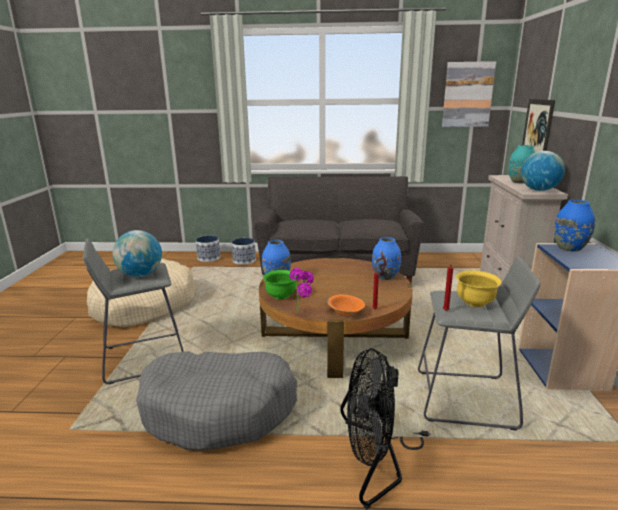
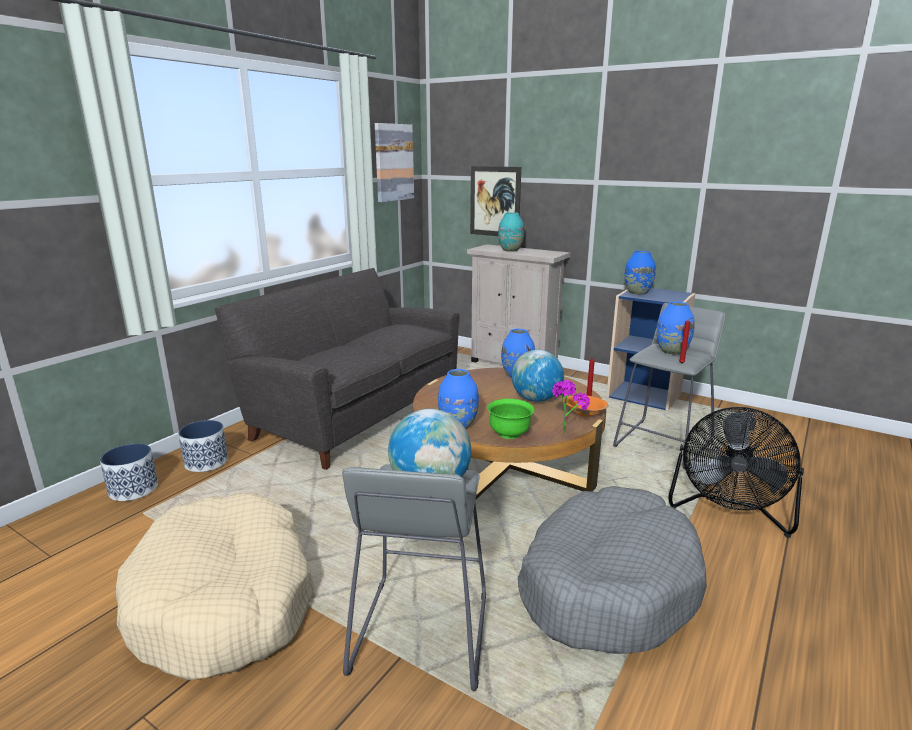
camera: 60 degrees left, 0 degrees up
(475, 303) = (671, 351): yellow bowl -> blue vase
(539, 190) = (547, 253): globe -> globe (536, 399)

